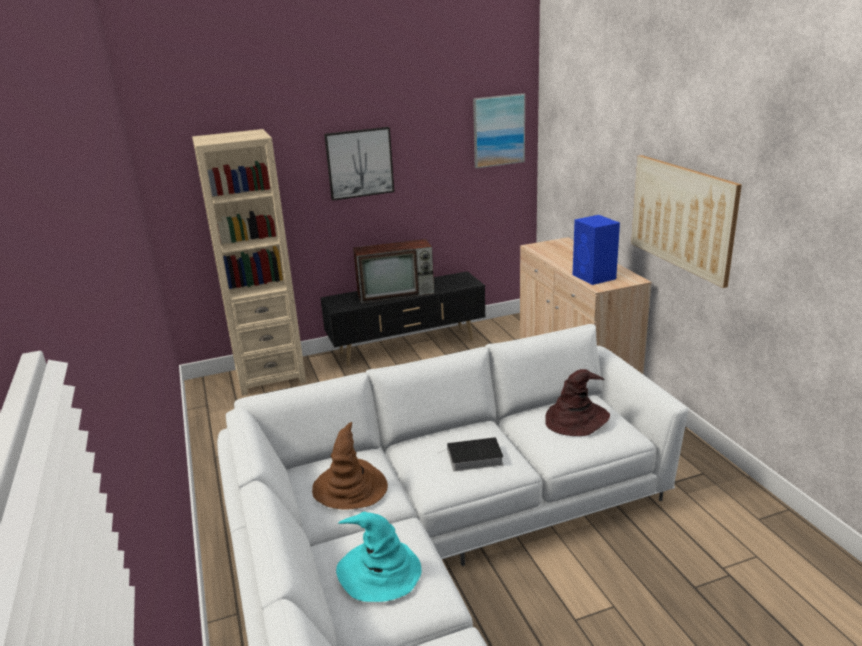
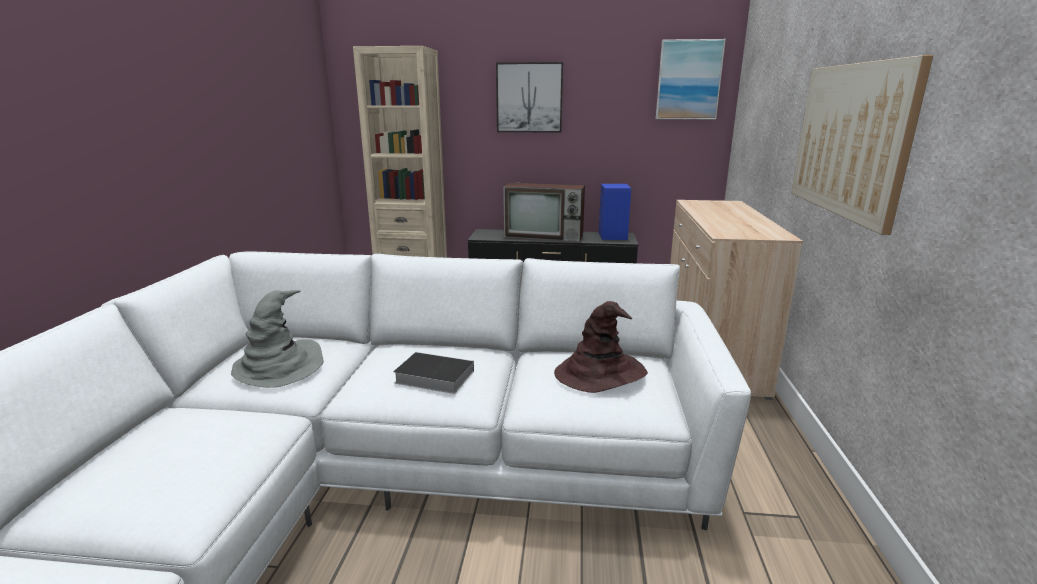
camera: 25 degrees right, 5 degrees down
(350, 487) = (279, 366): brown hat -> grey hat
(379, 571) = (173, 455): turquoise hat -> none
(594, 277) = (729, 228): blue speaker -> blue speaker (612, 236)

